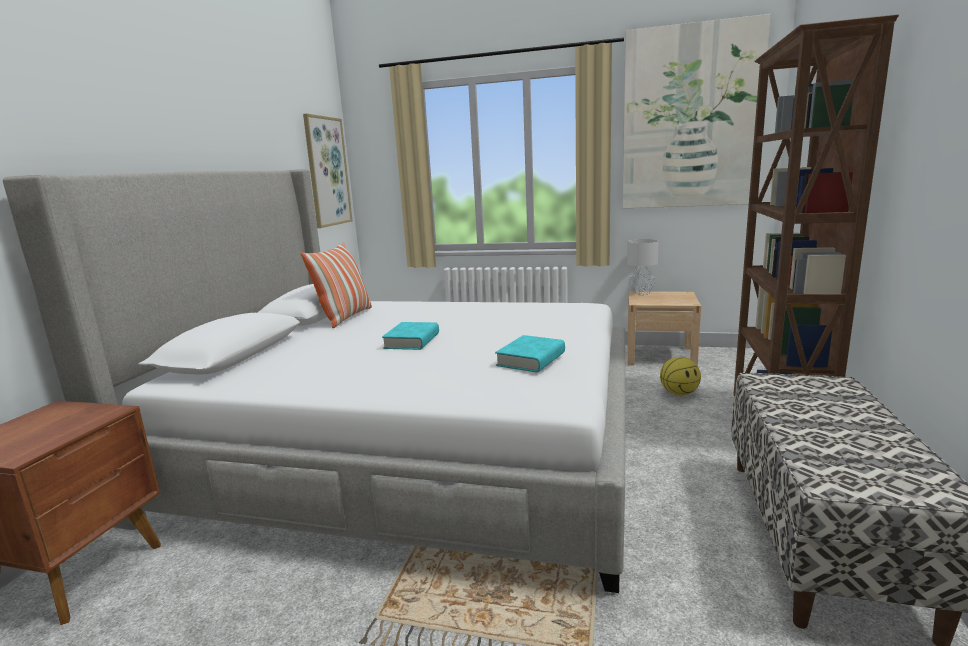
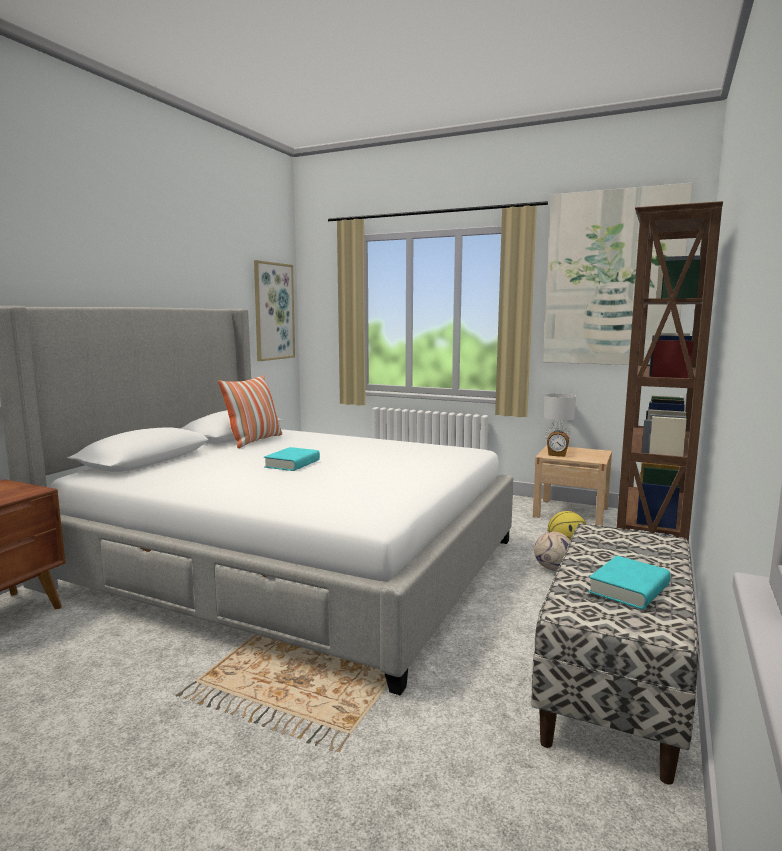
camera: 10 degrees right, 5 degrees down
(531, 359) = (375, 487): turquoise book -> turquoise book (629, 589)
(647, 301) = (557, 455): none -> alarm clock
(680, 417) = (553, 568): none -> football

